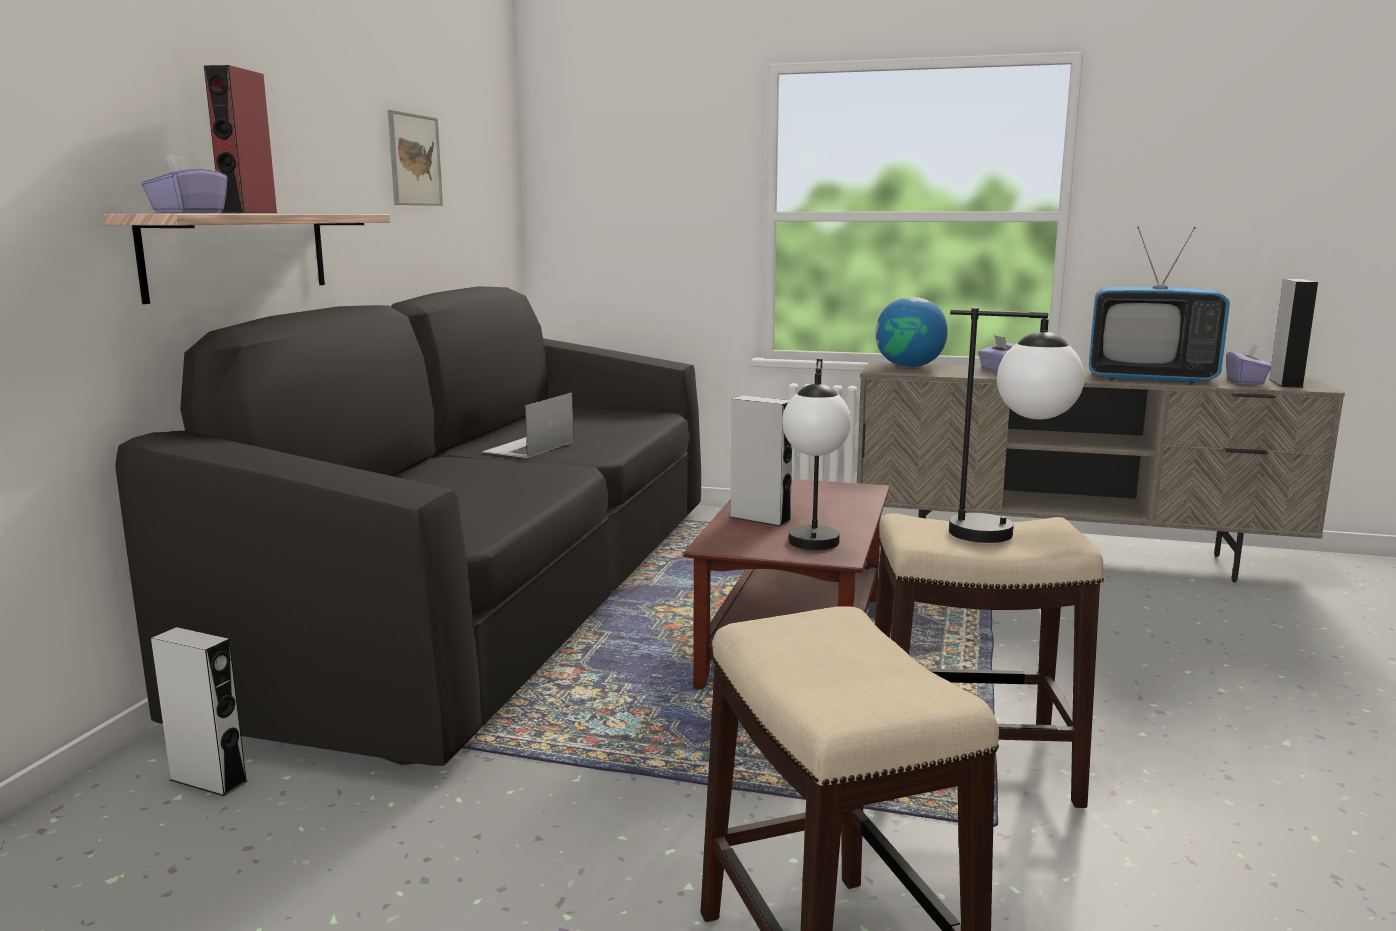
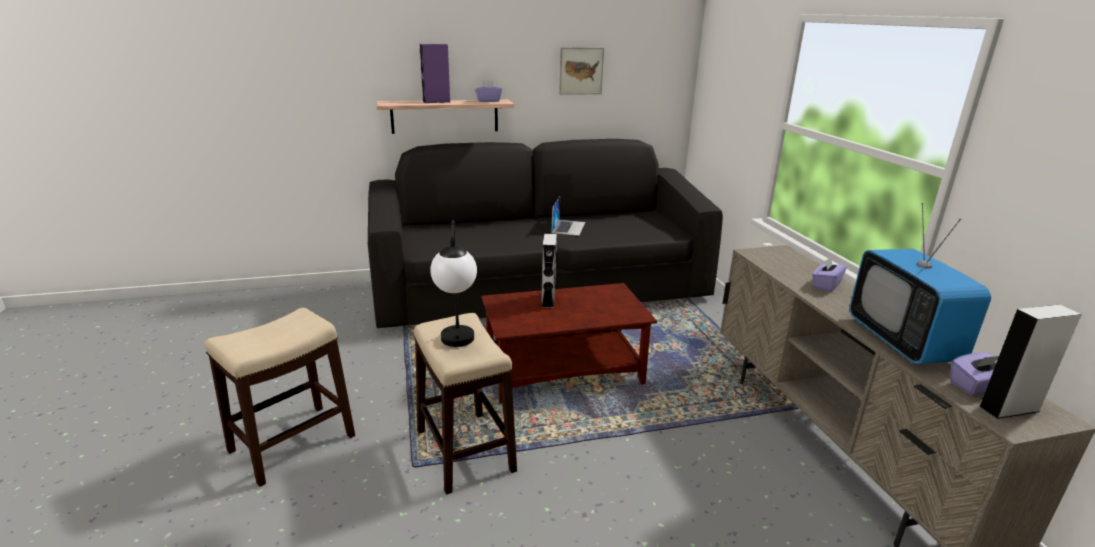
camera: 60 degrees right, 10 degrees up
(188, 213) = (397, 103): purple tissue box -> purple tissue box (488, 101)
(208, 780) = (358, 298): grey speaker -> none
(249, 213) = (436, 102): red speaker -> purple speaker
(529, 447) = (568, 227): laptop -> laptop turned 105 degrees clockwise
(813, 548) = (513, 321): table lamp -> none
(909, 366) = (787, 257): globe -> none

